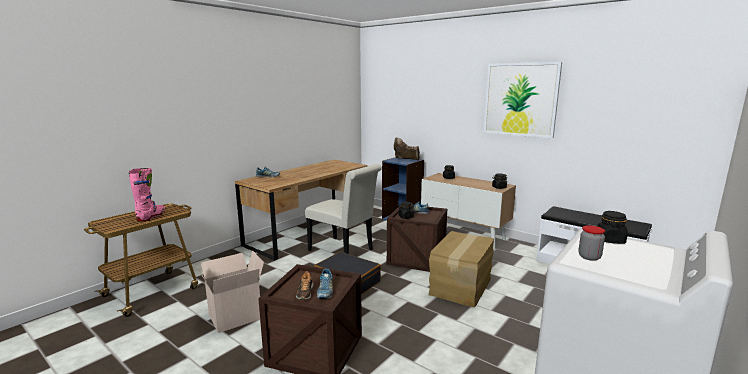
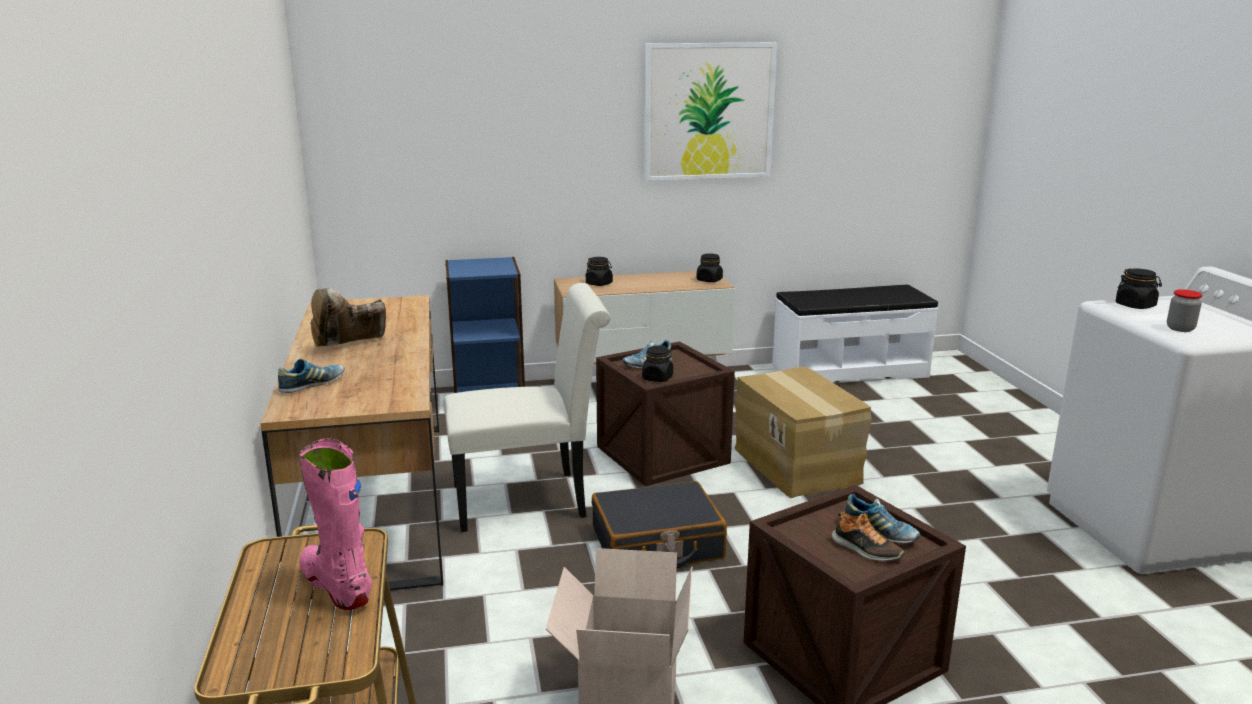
camera: 50 degrees left, 5 degrees up
(405, 160) = (487, 265): brown boot -> brown boot (349, 347)

